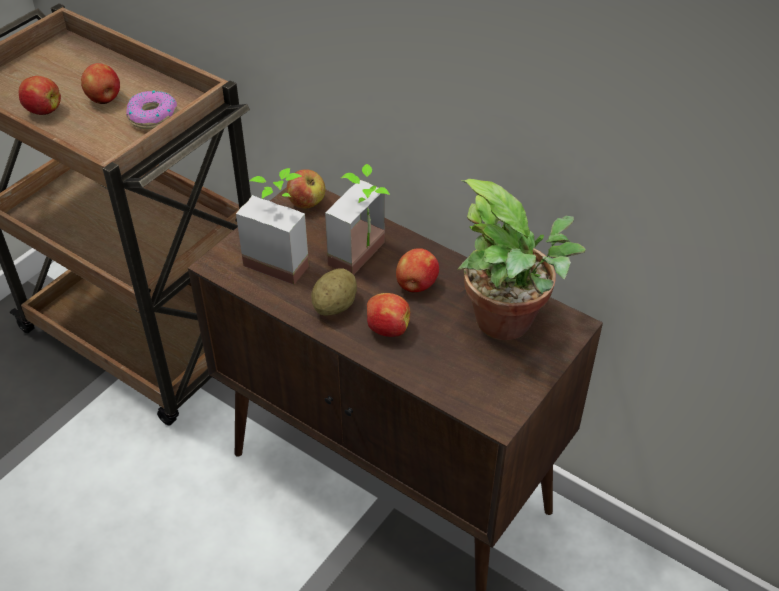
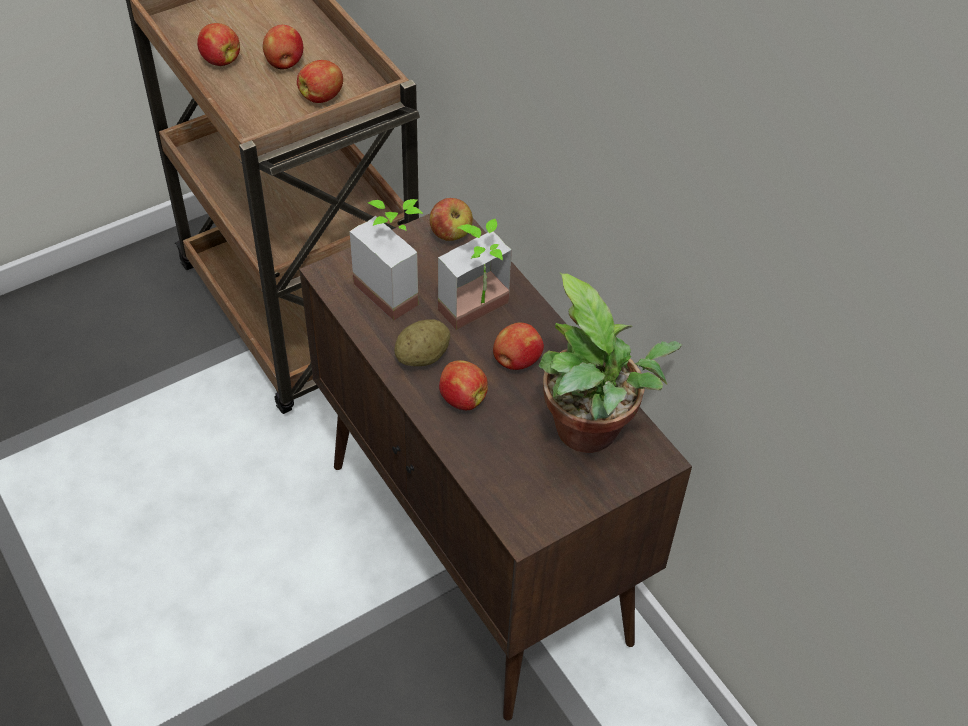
camera: 20 degrees right, 5 degrees up
(152, 116) = (322, 97): donut -> apple

